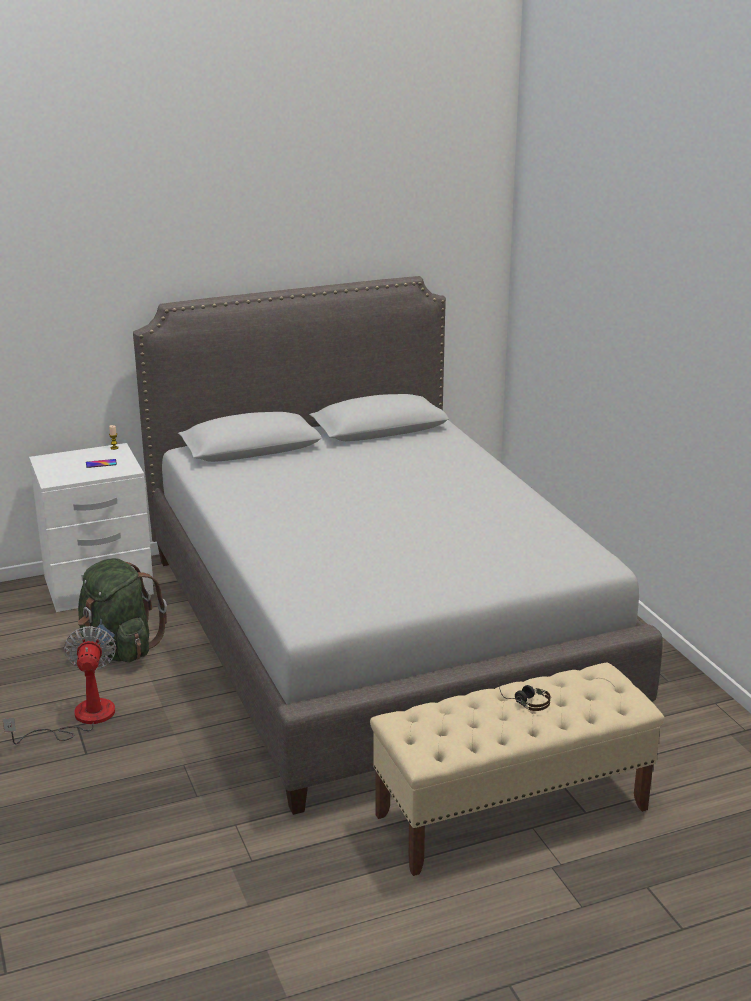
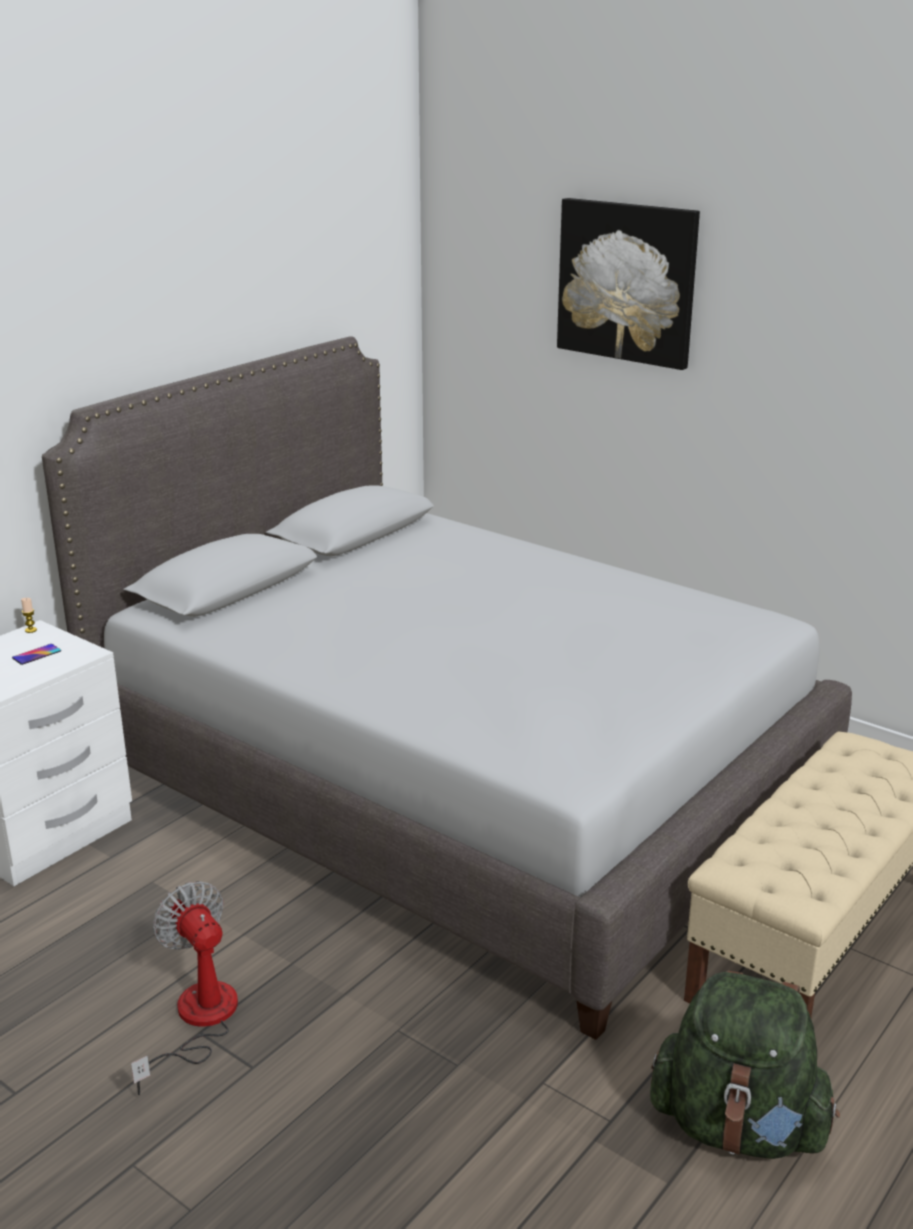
camera: 30 degrees left, 0 degrees up
(119, 650) = (157, 908): green backpack -> green backpack (737, 1127)
(523, 701) = (827, 800): headphones -> none
(615, 262) = (627, 282): none -> picture

